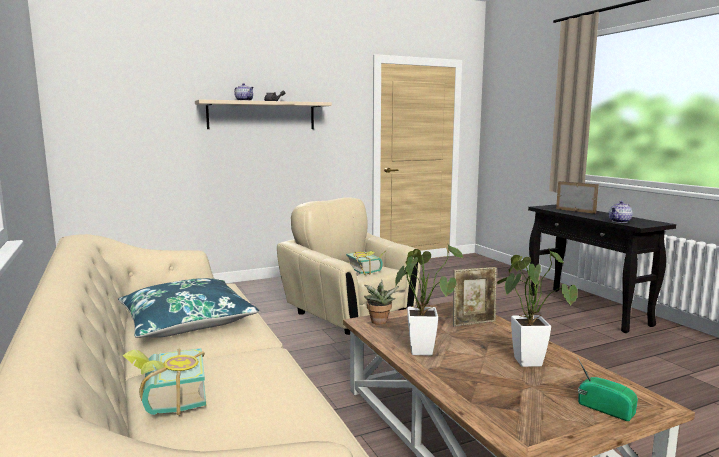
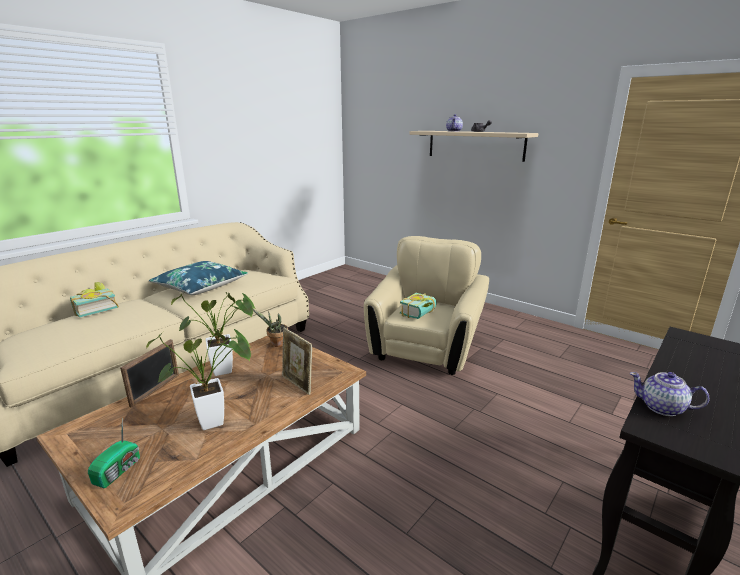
camera: 65 degrees right, 10 degrees up
(575, 211) = (703, 364): picture frame -> picture frame (156, 390)

